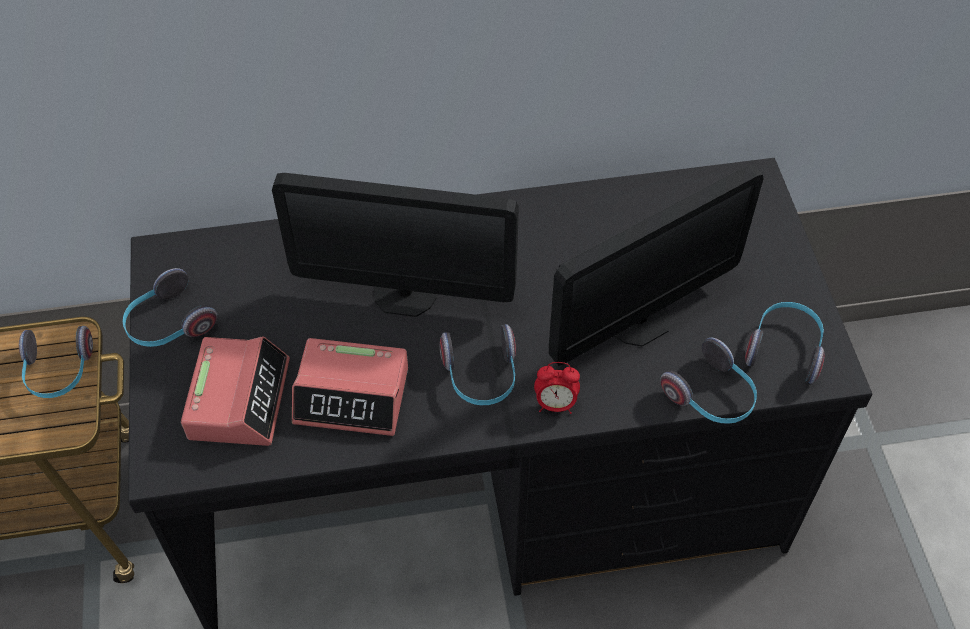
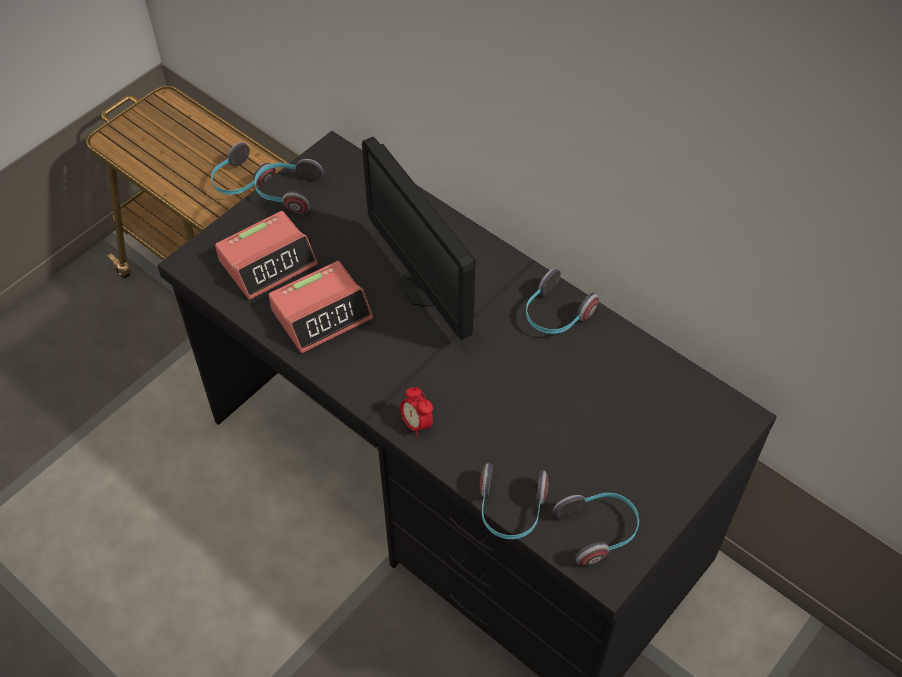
camera: 50 degrees right, 0 degrees up
(352, 395) = (322, 314): alarm clock -> alarm clock turned 90 degrees counterclockwise
(481, 377) = (399, 369): headphones -> headphones (555, 315)
(639, 320) = (532, 426): monitor -> none

